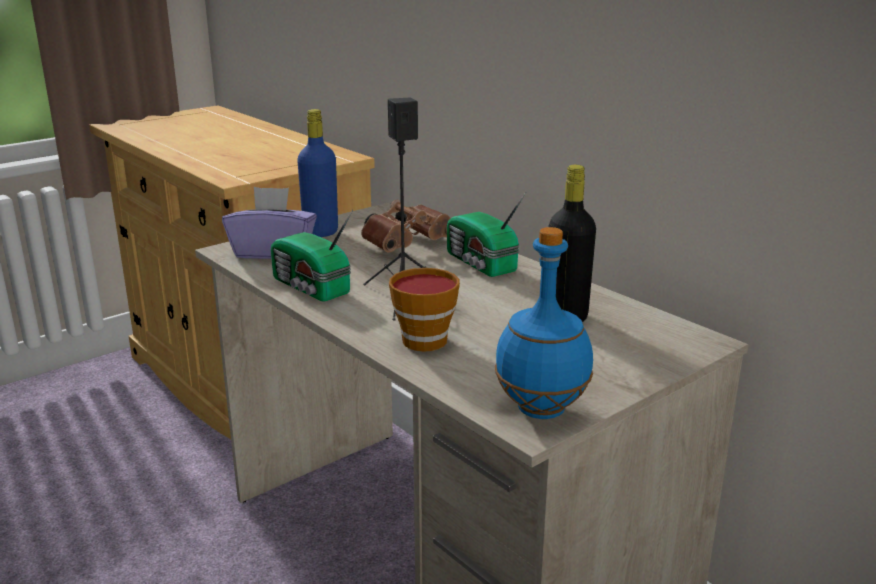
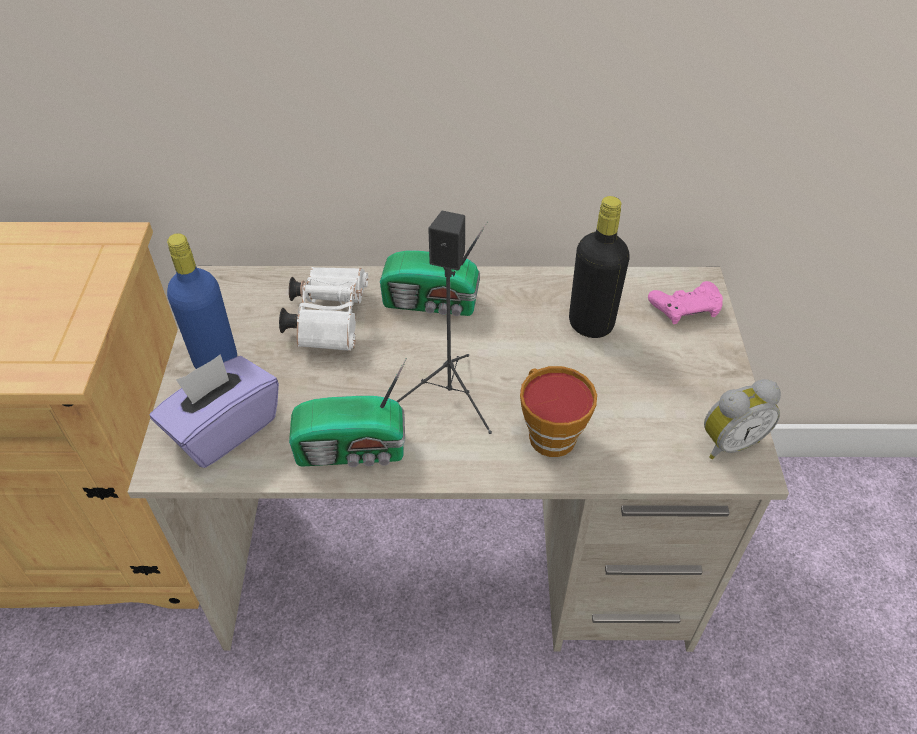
camera: 50 degrees left, 25 degrees up
(408, 244) = (329, 318): brown binoculars -> white binoculars
(542, 409) = (728, 442): blue bottle -> alarm clock
(663, 344) = (685, 307): none -> pink game controller

